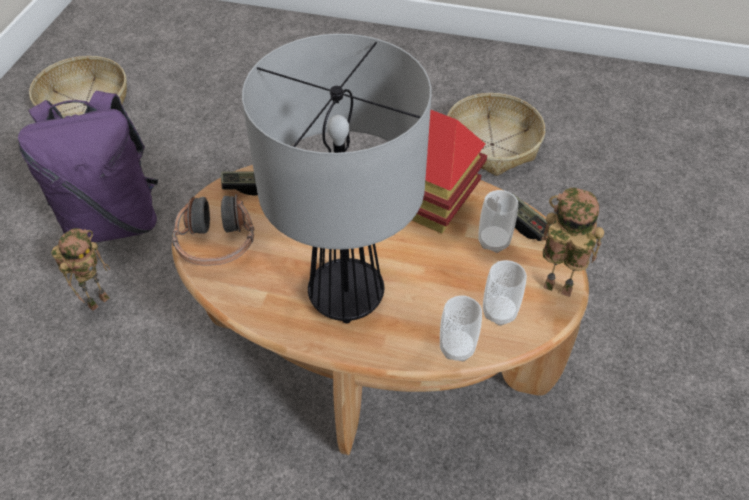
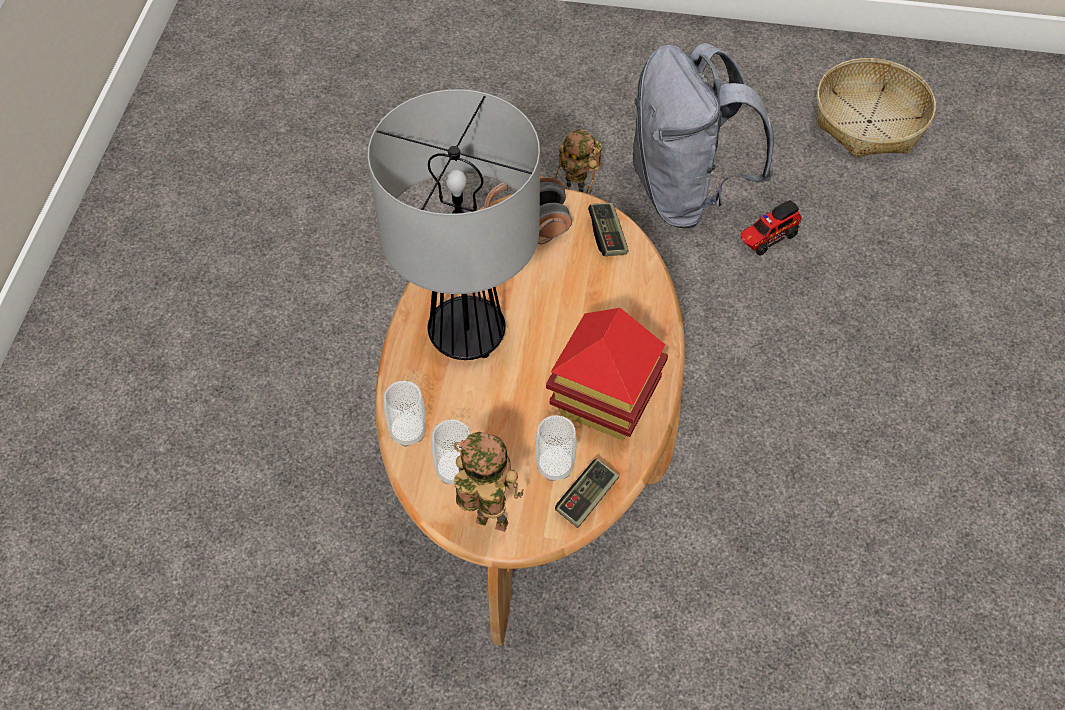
camera: 85 degrees right, 5 degrees up
(114, 221) = (686, 193): purple backpack -> grey backpack
(180, 178) = (767, 238): none -> toy truck
(492, 144) = (930, 594): basket -> none
(554, 290) = (488, 525): toy robot -> toy robot turned 90 degrees counterclockwise

